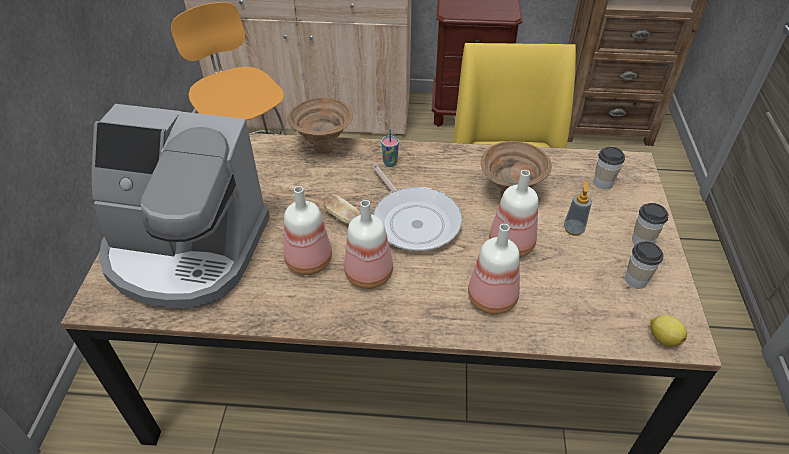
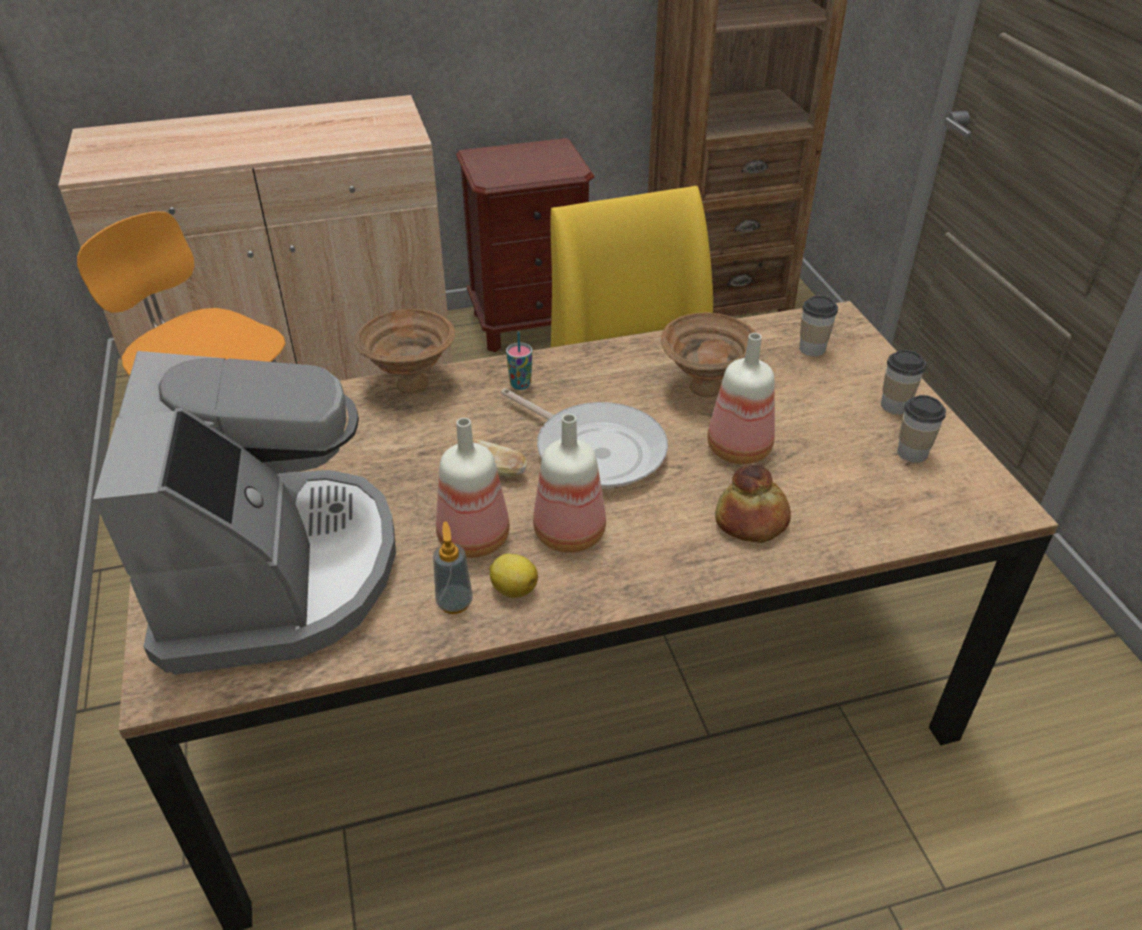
camera: 20 degrees left, 5 degrees down
(186, 251) = (276, 572): coffee machine -> coffee machine turned 90 degrees counterclockwise
(493, 298) = (752, 520): bottle -> bread
(573, 229) = (806, 412): soap dispenser -> soap dispenser (454, 602)
(663, 338) = (978, 511): lemon -> lemon (513, 589)

